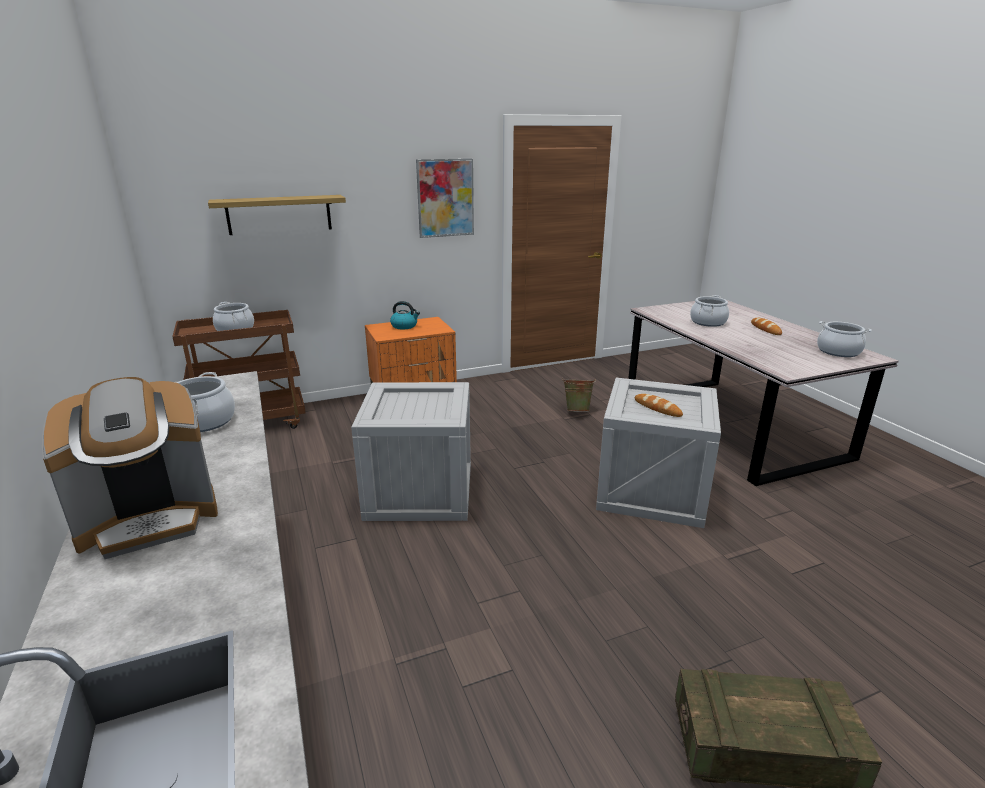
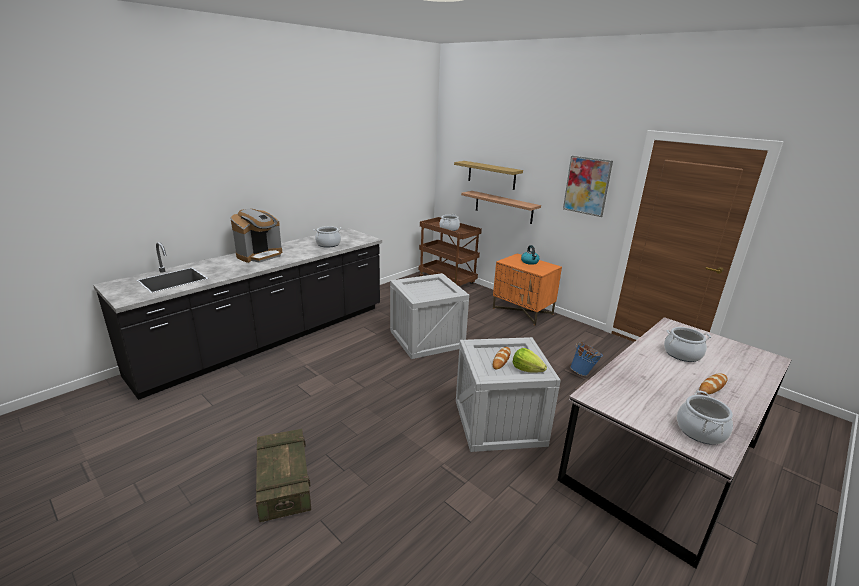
camera: 65 degrees right, 0 degrees up
(150, 519) = (260, 255): coffee machine -> coffee machine turned 90 degrees counterclockwise
(317, 262) = (503, 207): none -> shelf
(577, 411) = (583, 373): green bucket -> blue bucket
(684, 400) = (527, 369): none -> lettuce

